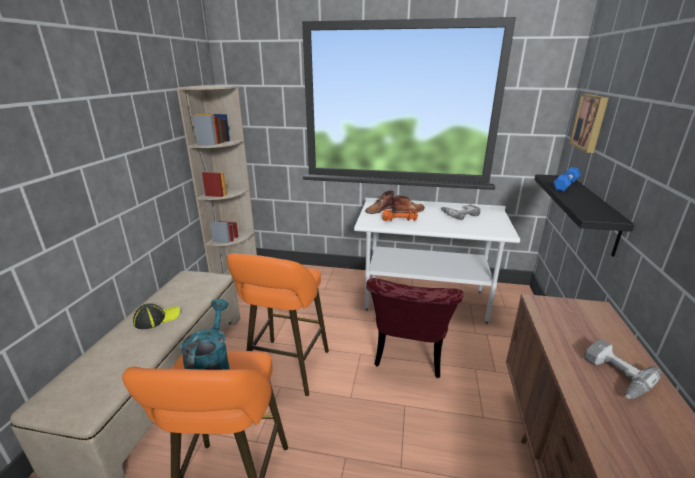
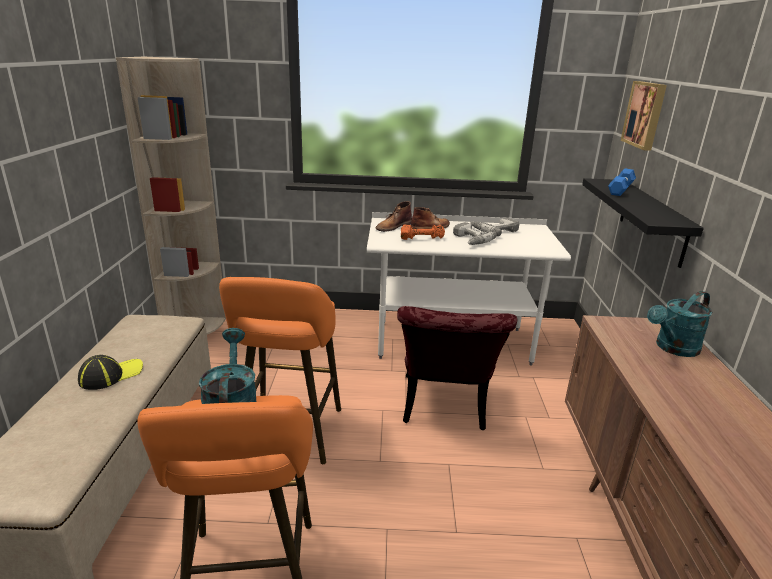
camera: 10 degrees left, 0 degrees up
(598, 331) = (673, 348): none -> turquoise watering can
(614, 375) = (696, 390): power drill -> power drill (469, 240)

